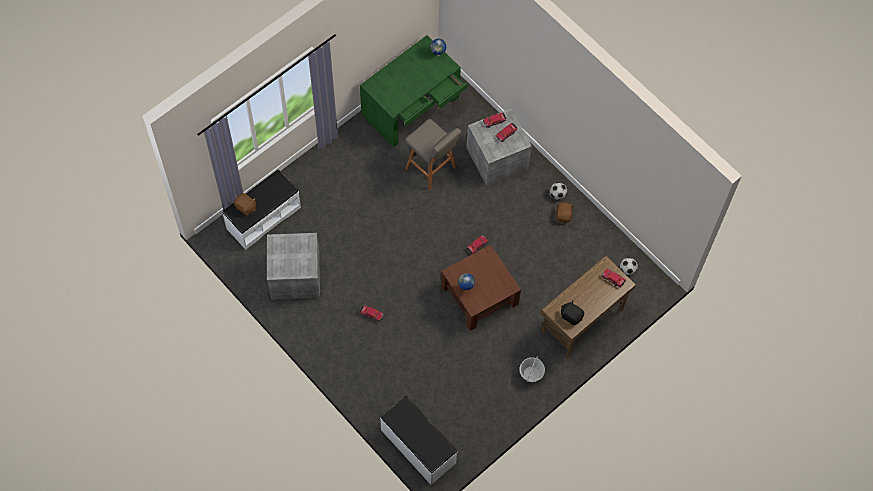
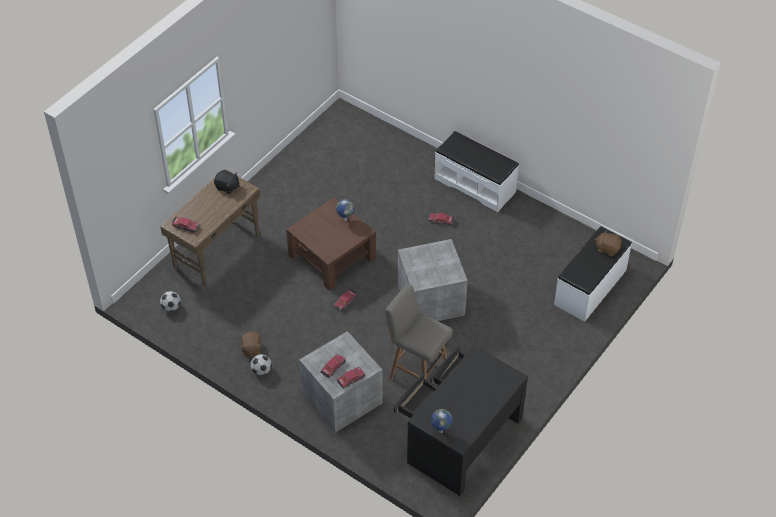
camera: 170 degrees right, 15 degrees down
(294, 275) = (534, 240): grey storage box -> grey storage box (432, 300)
(414, 109) = (458, 437): green desk -> black desk
(417, 447) = (363, 127): white bench -> white bench (475, 185)
(531, 374) = (264, 198): basket -> none

